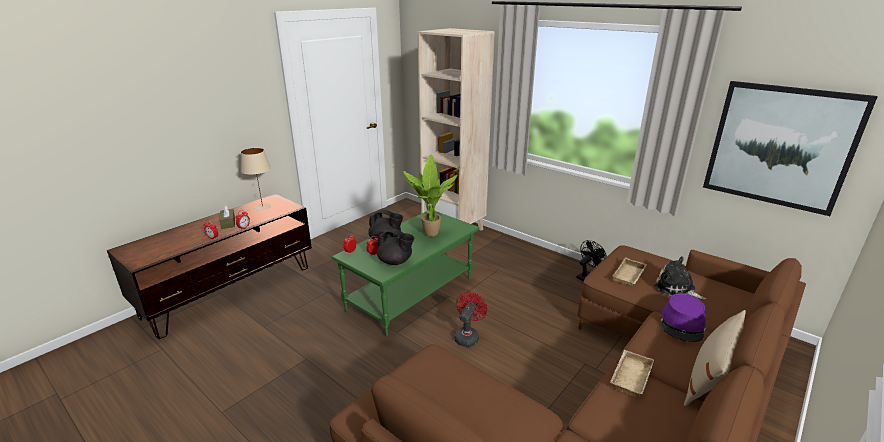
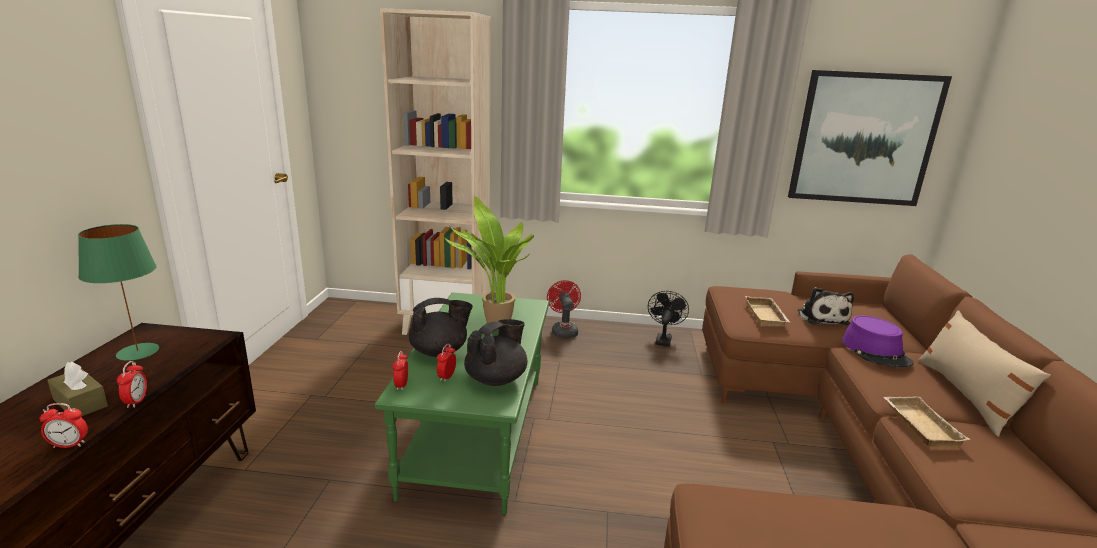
camera: 35 degrees left, 5 degrees down
(263, 206) = (138, 351): beige table lamp -> green table lamp
(395, 262) = (496, 379): black teapot -> black teapot turned 45 degrees counterclockwise
(468, 336) = (616, 464): red fan -> red fan (563, 330)
(676, 289) = (821, 317): plush toy -> plush toy turned 105 degrees counterclockwise

